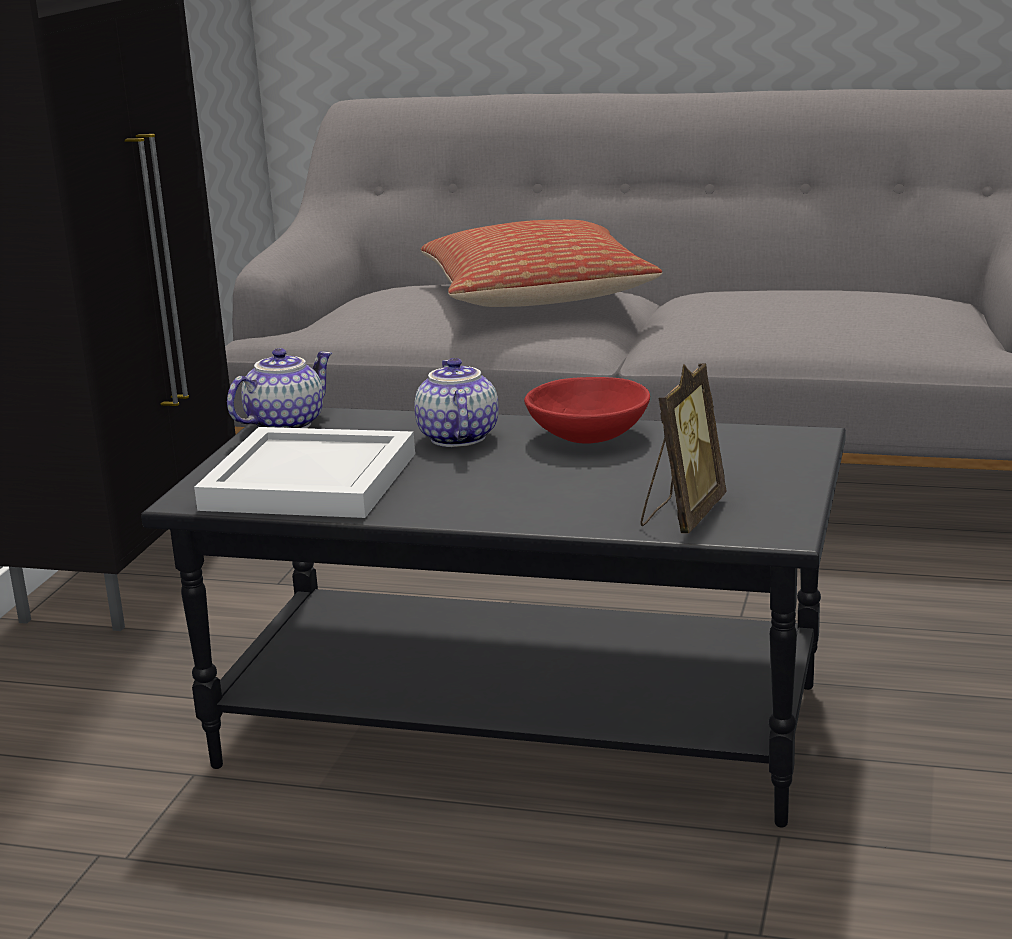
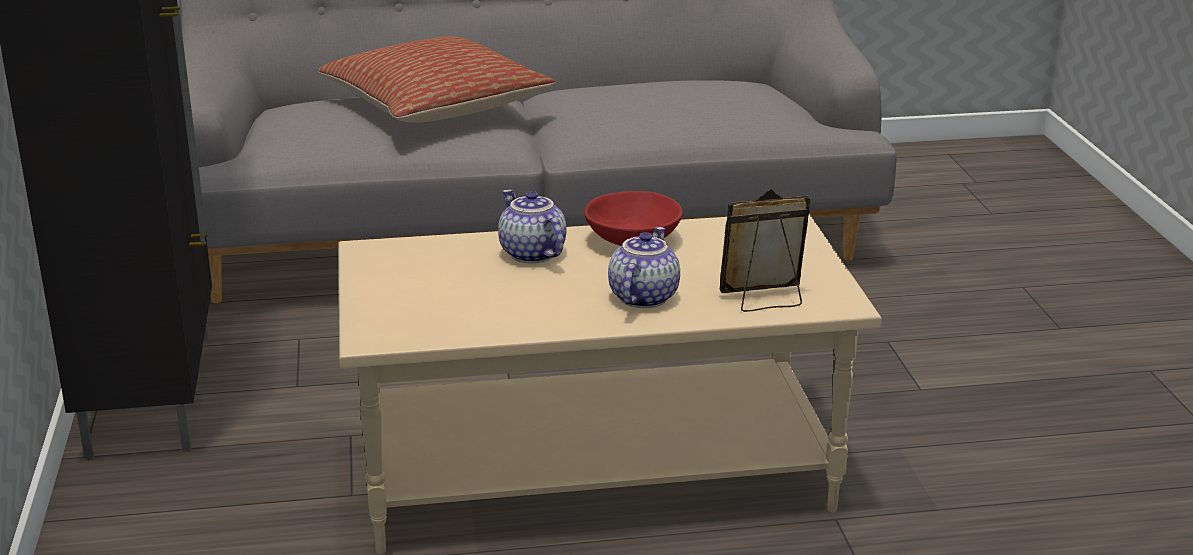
camera: 25 degrees left, 5 degrees up
(285, 424) = (374, 258): teapot -> teapot (642, 297)
(313, 480) = (455, 307): white tray -> none
(516, 729) = (594, 475): black coffee table -> beige coffee table
(681, 515) = (764, 300): picture frame -> picture frame turned 105 degrees counterclockwise

